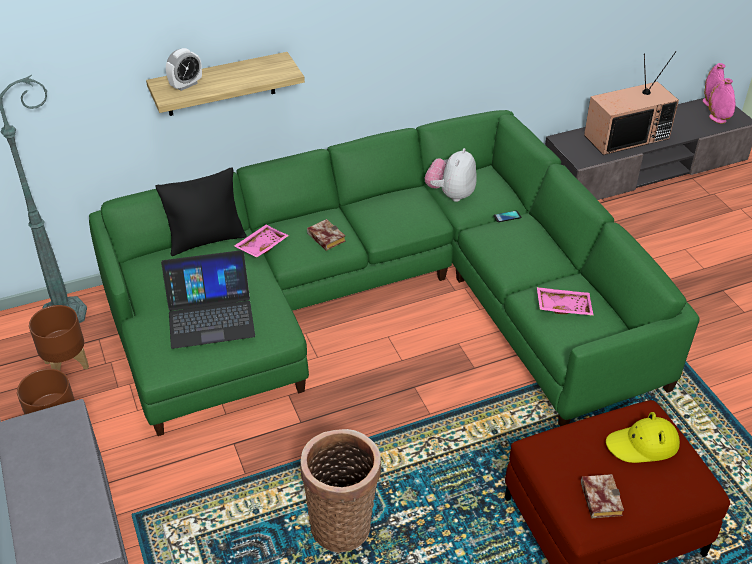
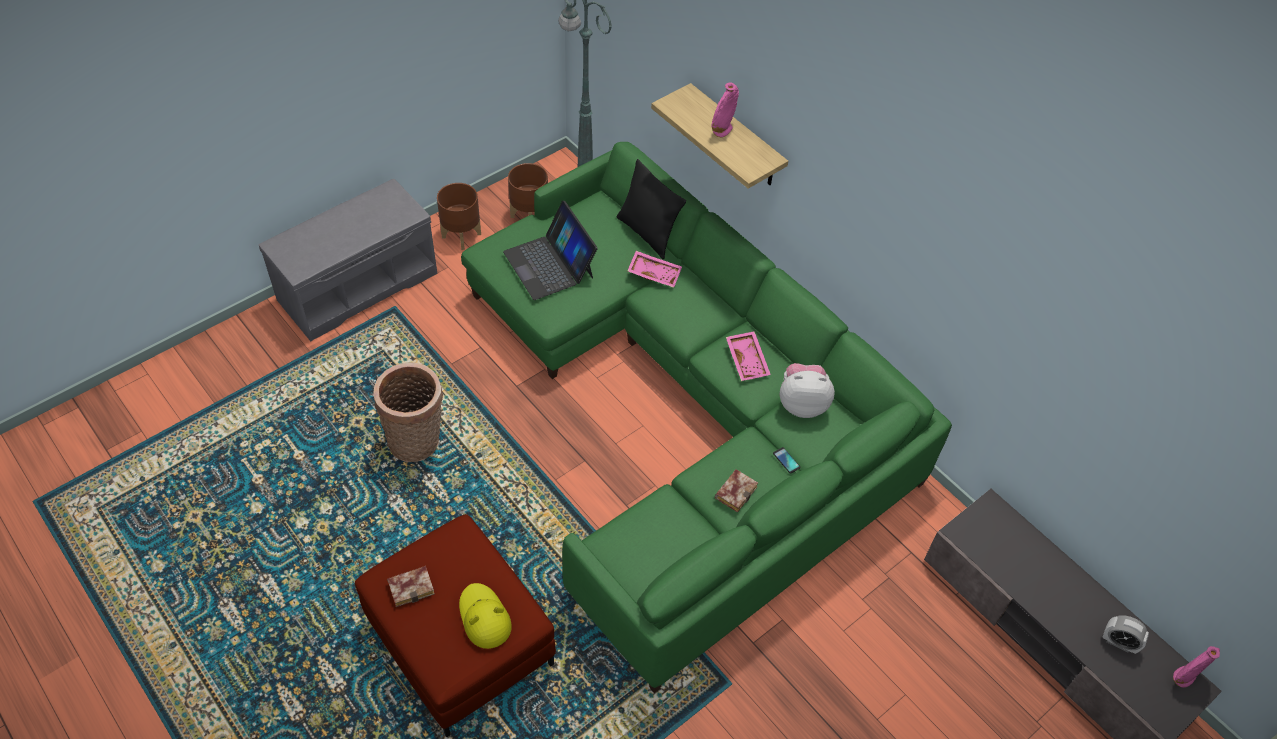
camera: 70 degrees right, 10 degrees up
(186, 85) = (693, 109): alarm clock -> alarm clock (1118, 642)
(324, 237) = (685, 315): book -> book (735, 491)
(563, 306) = (659, 531): pink tray -> pink tray (748, 360)
(626, 136) = (1040, 577): television -> none
(717, 119) = (1147, 688): pink vase -> pink vase (722, 130)

